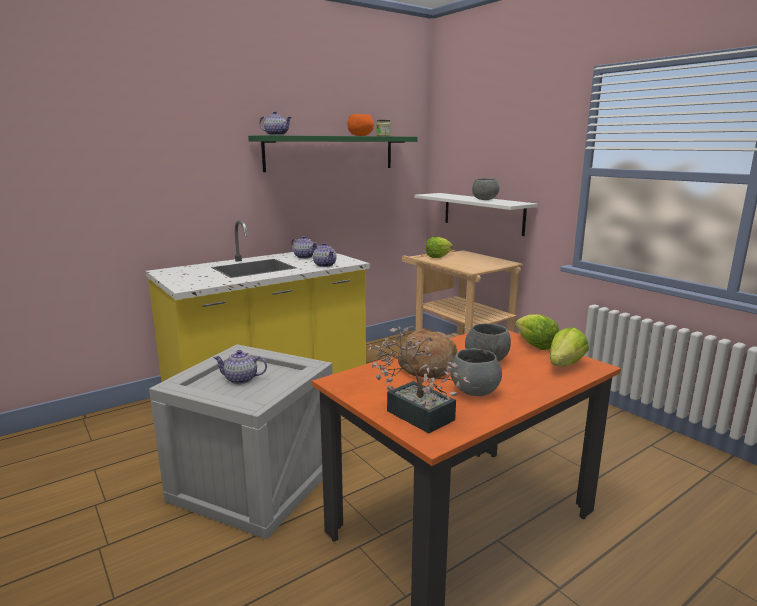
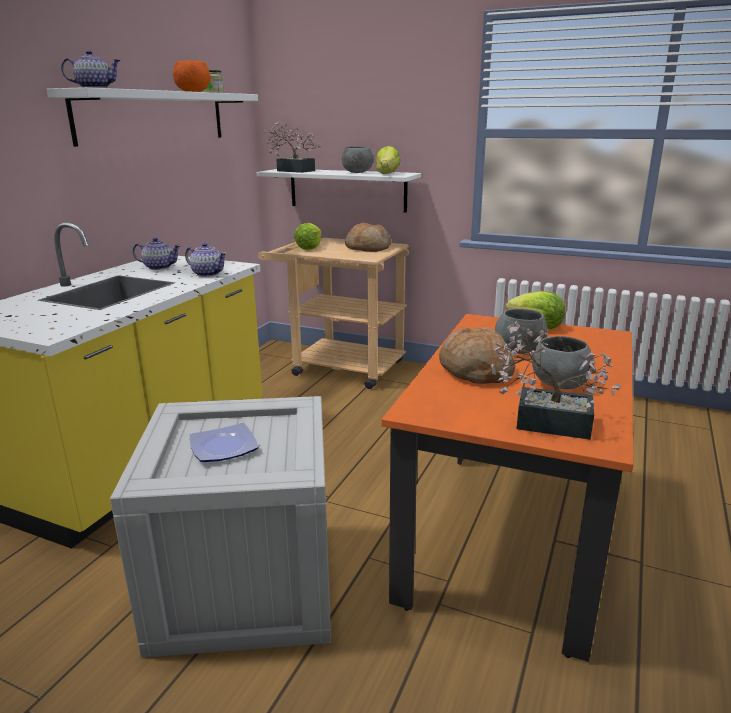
camera: 30 degrees left, 5 degrees up
(241, 379) = (225, 447): teapot -> plate
(331, 153) = (154, 117): green shelf -> white shelf
(441, 195) = (292, 170): none -> potted plant
(482, 262) = (368, 248): none -> bread
(565, 365) = (589, 339): lettuce -> lettuce (387, 174)

